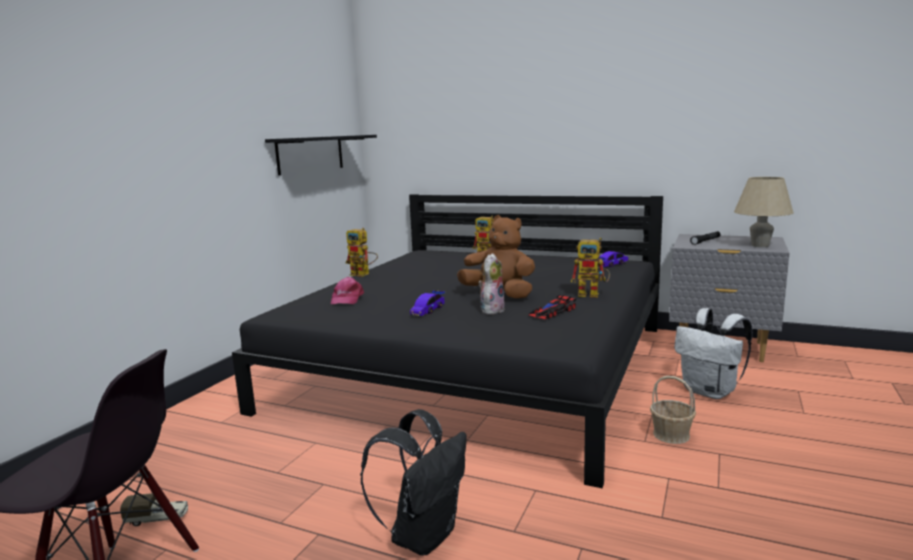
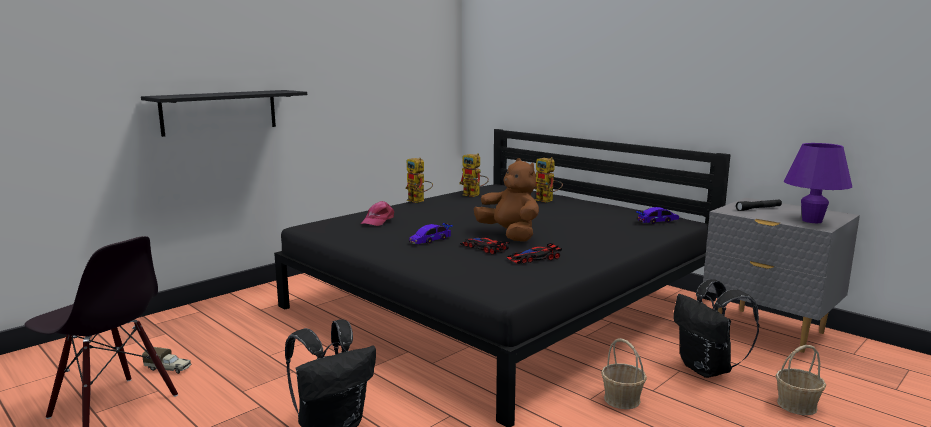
camera: 20 degrees right, 0 degrees up
(310, 154) = (398, 85): black shelf -> black shelf (220, 112)
(491, 310) = (484, 248): plush toy -> toy car
(593, 294) = (596, 248): toy robot -> toy robot (475, 195)
(710, 392) = (708, 369): white backpack -> black backpack
(760, 245) = (812, 221): beige table lamp -> purple table lamp
(803, 407) = (797, 405): none -> basket

